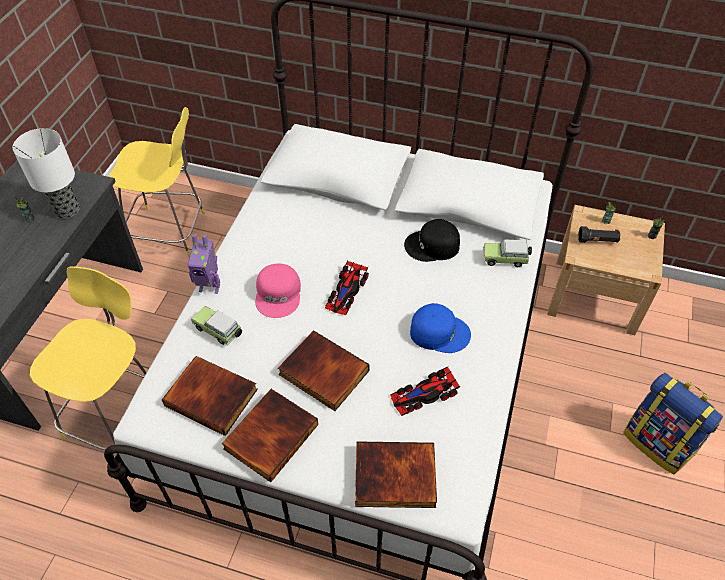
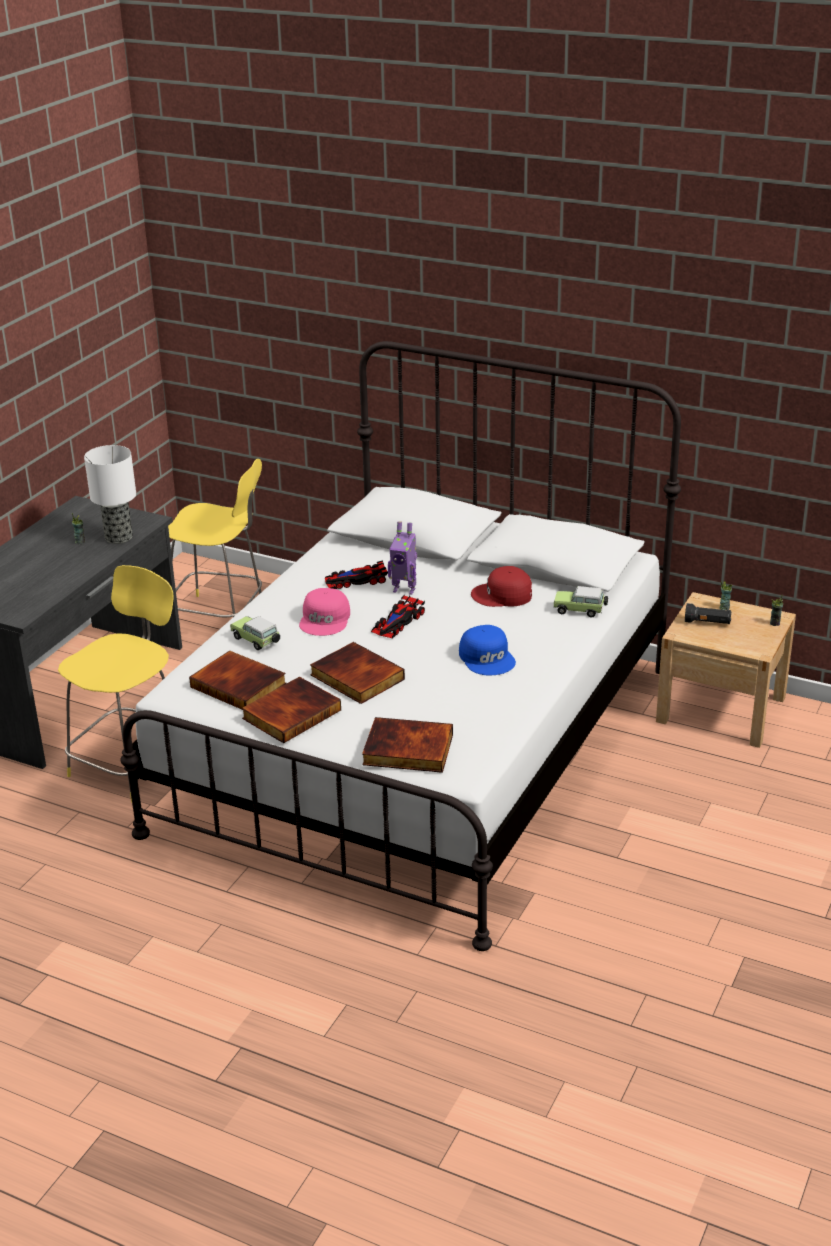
camera: 10 degrees right, 20 degrees down
(210, 287) = (254, 609): toy robot -> toy robot (404, 589)
(424, 394) = (456, 699): toy car -> toy car (356, 580)
(432, 246) = (502, 595): black cap -> red cap
(439, 331) = (487, 658): blue cap -> blue cap turned 45 degrees clockwise
(658, 443) = (755, 840): backpack -> none

